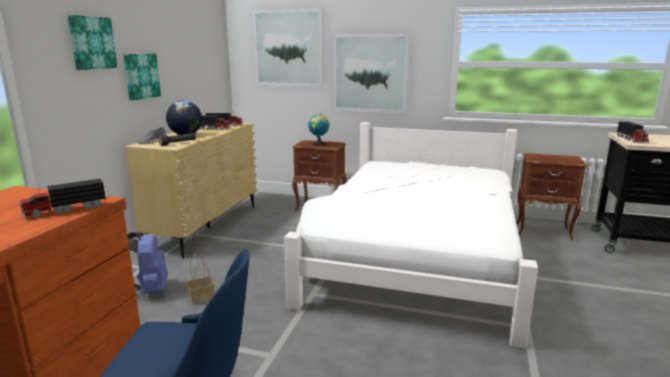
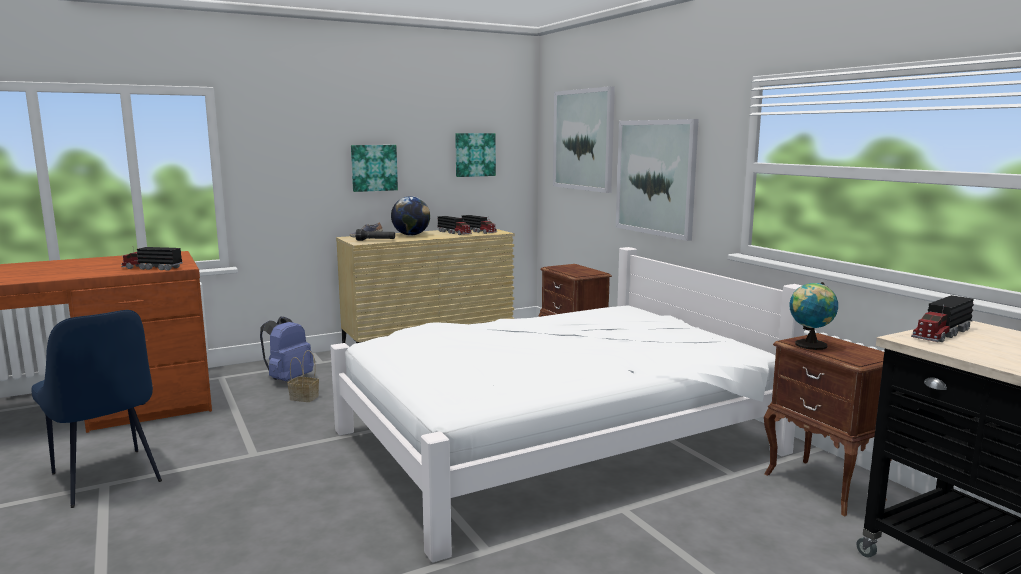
camera: 45 degrees right, 5 degrees down
(91, 43) = (310, 134): picture -> picture (474, 154)
(319, 144) = (570, 270): globe -> globe (809, 345)

